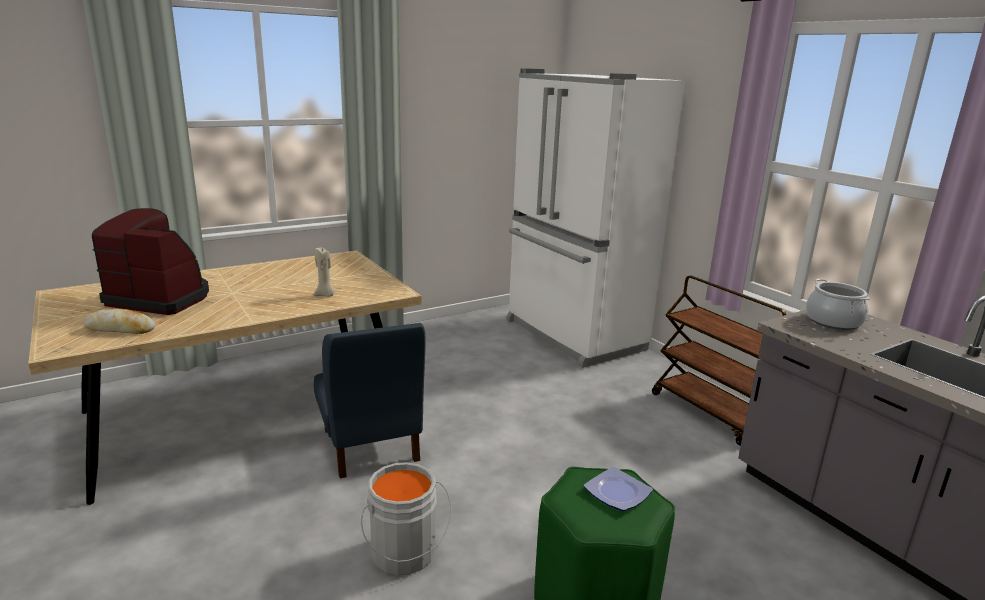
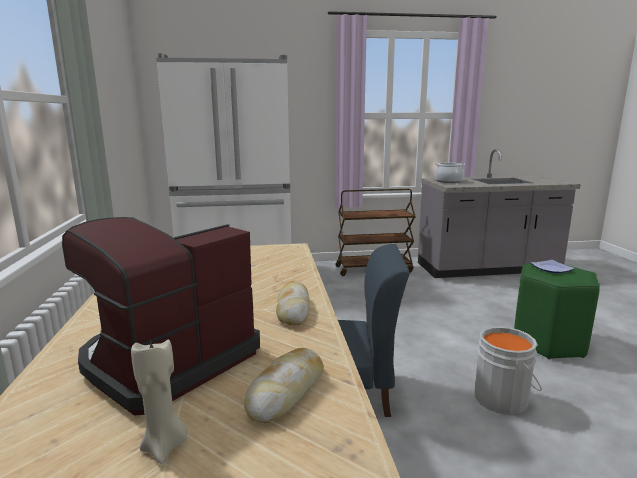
camera: 65 degrees left, 5 degrees down
(241, 314) = (293, 309): none -> bread
(325, 295) = (270, 271): beige candle -> beige candle (165, 446)

